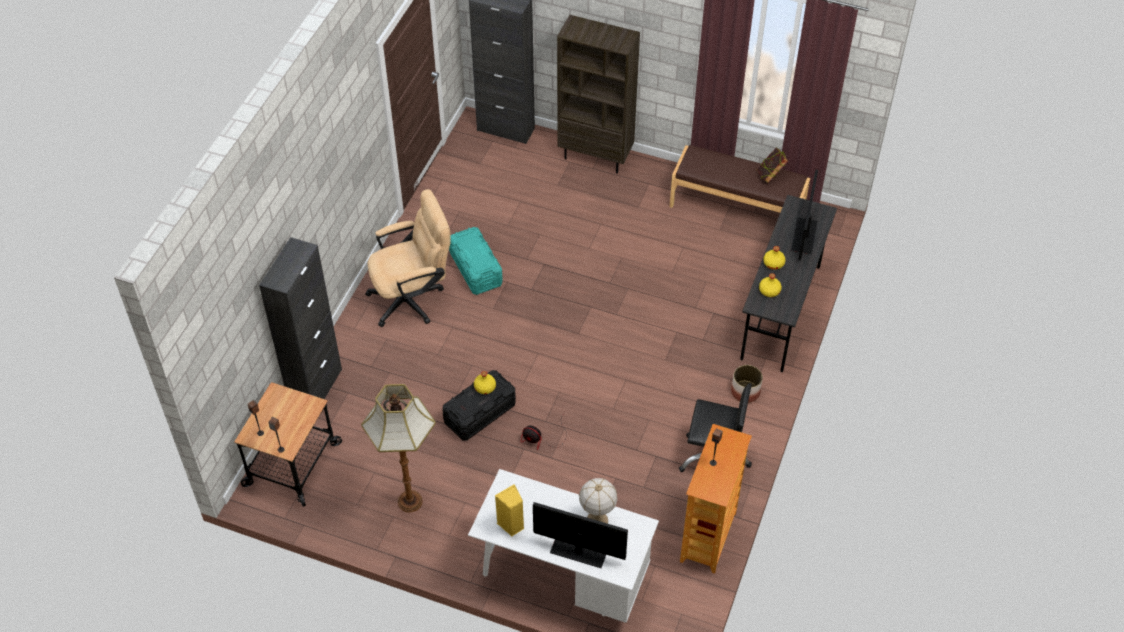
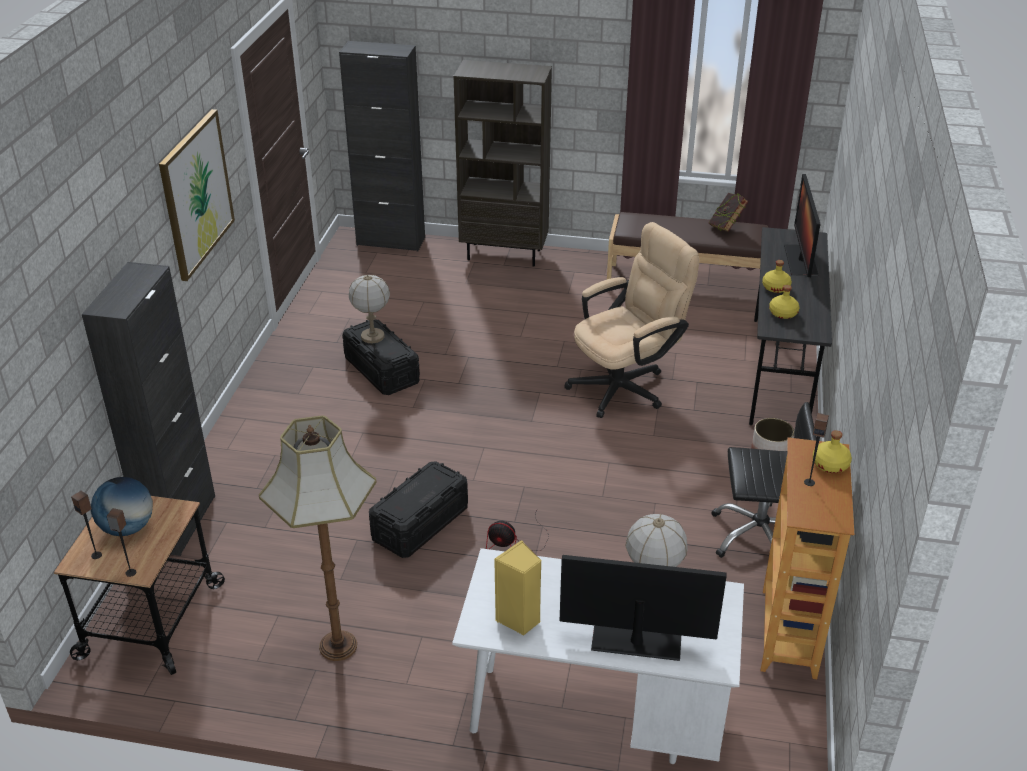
camera: 10 degrees left, 15 degrees down
(280, 414) = (127, 528): none -> globe
(342, 160) = (196, 194): none -> picture
(413, 298) = (304, 408): beige office chair -> beige office chair (626, 386)
(470, 245) = (372, 336): none -> table lamp
(476, 269) = (382, 370): turquoise storage box -> black storage box
(485, 387) = (425, 481): yellow bottle -> yellow bottle (830, 465)

